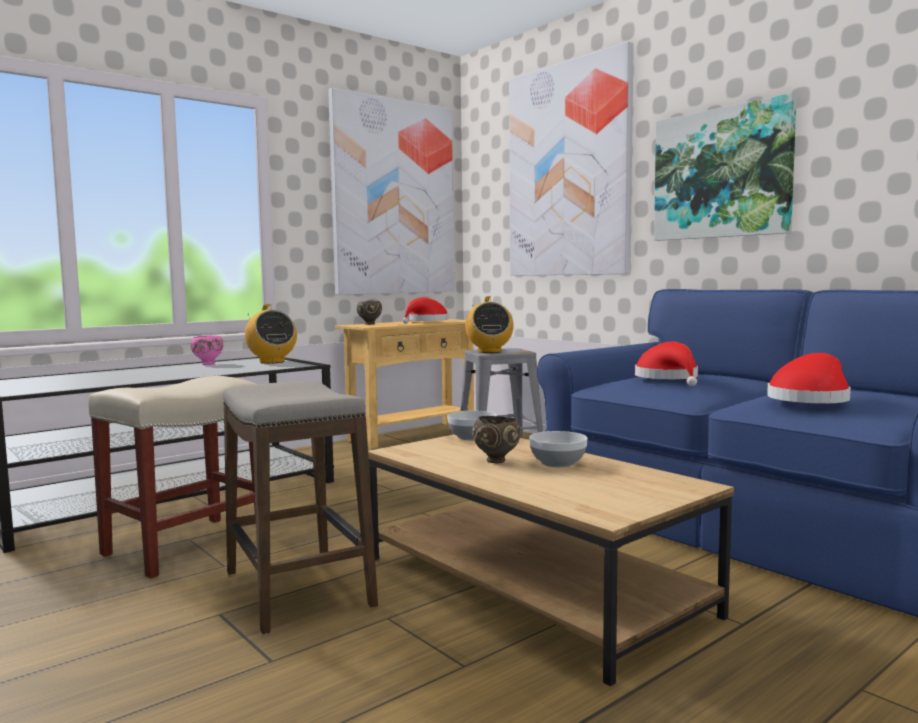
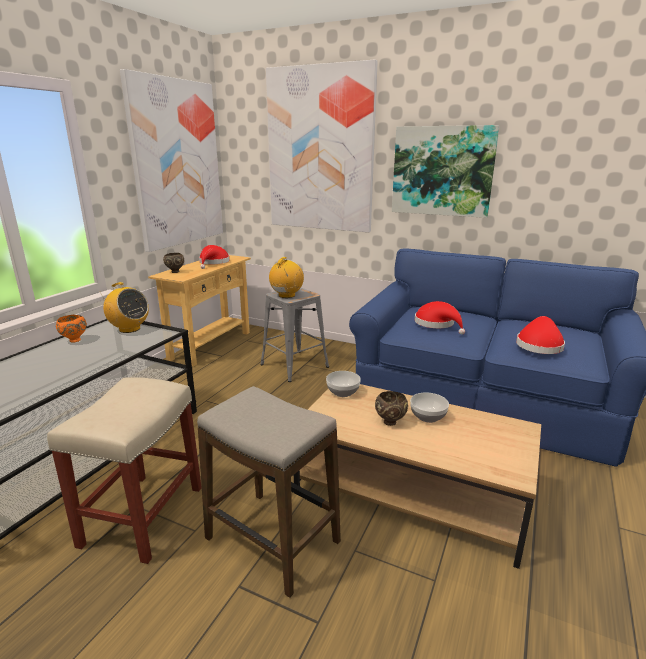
camera: 25 degrees left, 15 degrees up
(207, 364) = (74, 340): pink bowl -> orange bowl
(489, 351) = (286, 295): radio -> radio turned 120 degrees counterclockwise

